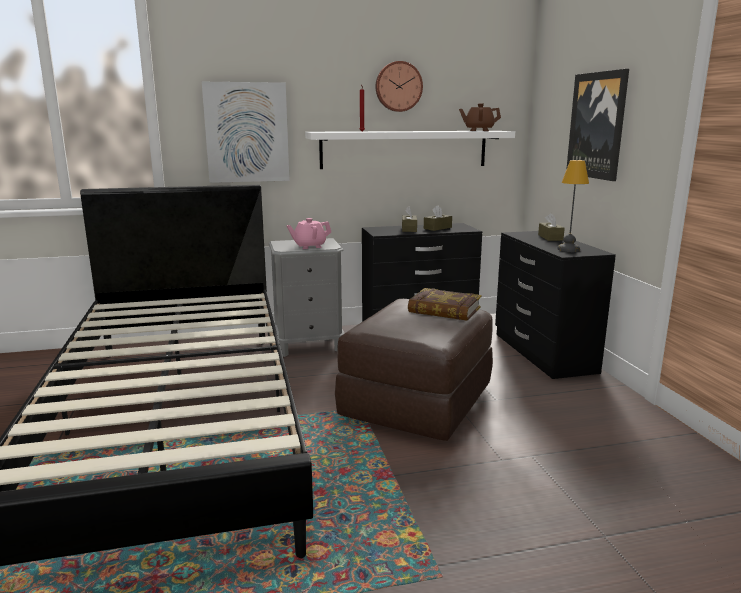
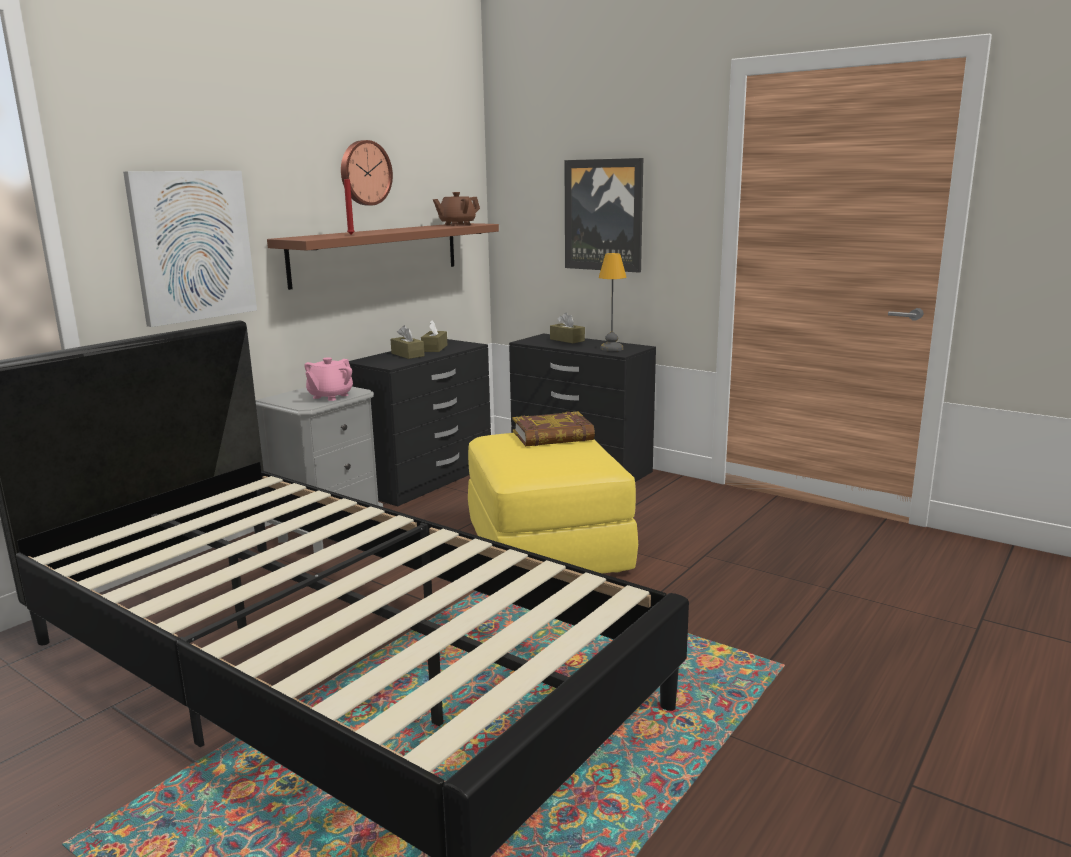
camera: 40 degrees left, 0 degrees up
(404, 149) = (377, 253): white shelf -> brown shelf
(417, 403) = (548, 549): brown ottoman -> yellow ottoman

